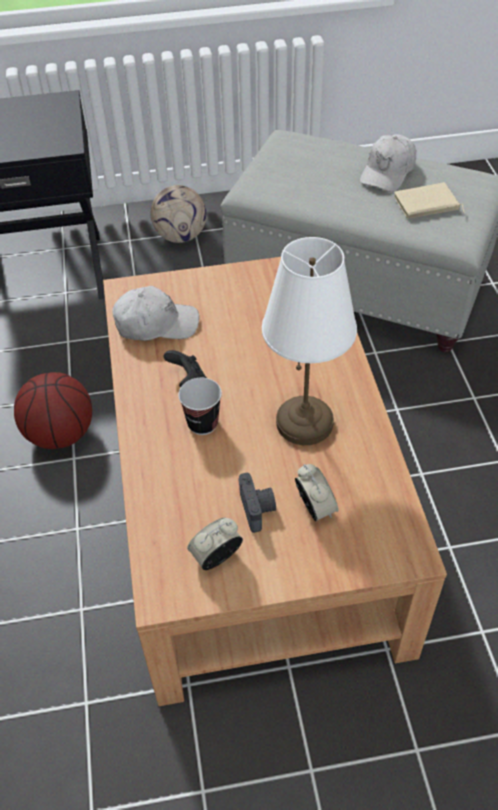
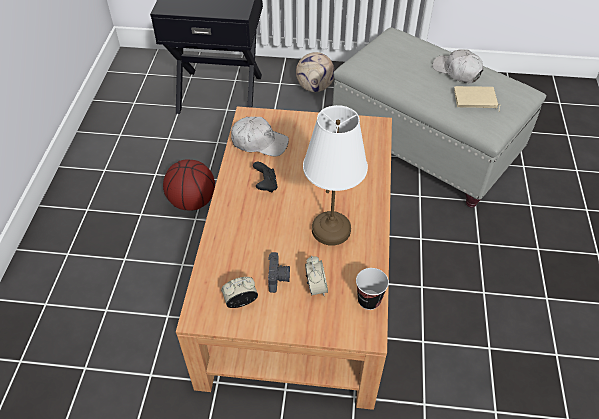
camera: 15 degrees right, 0 degrees up
(203, 423) = (264, 214): cup -> cup (369, 300)
(388, 172) = (457, 71): white cap -> white cap turned 90 degrees clockwise

